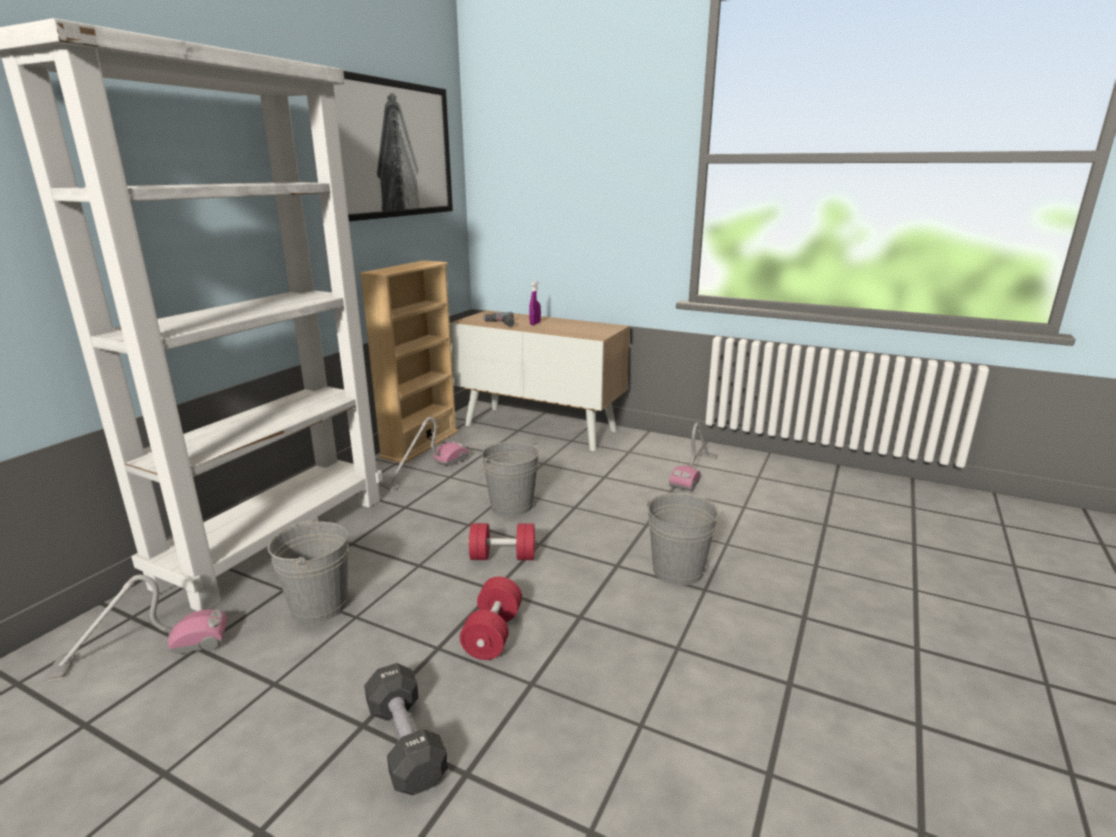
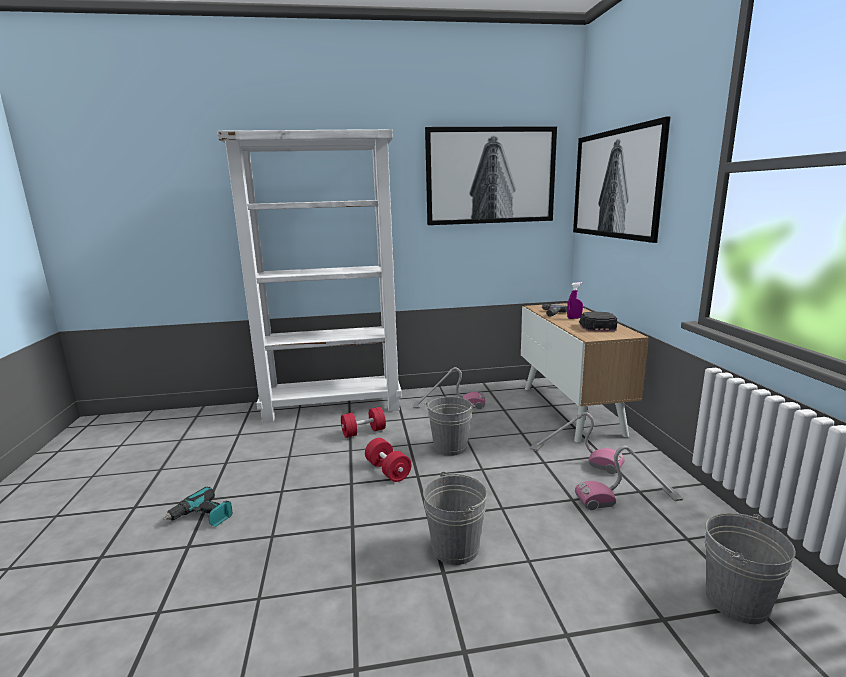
camera: 55 degrees right, 5 degrees down
(143, 652) = (228, 426): vacuum cleaner -> vacuum cleaner (575, 457)
(319, 605) = (290, 443): grey bucket -> grey bucket (736, 601)
(406, 743) = (202, 517): black dumbbell -> power drill
(420, 444) = (477, 389): beige bookcase -> none
(493, 634) = (307, 502): red dumbbell -> red dumbbell (363, 432)
(546, 168) = (616, 184): none -> picture
(570, 325) = (596, 325): none -> black cap

